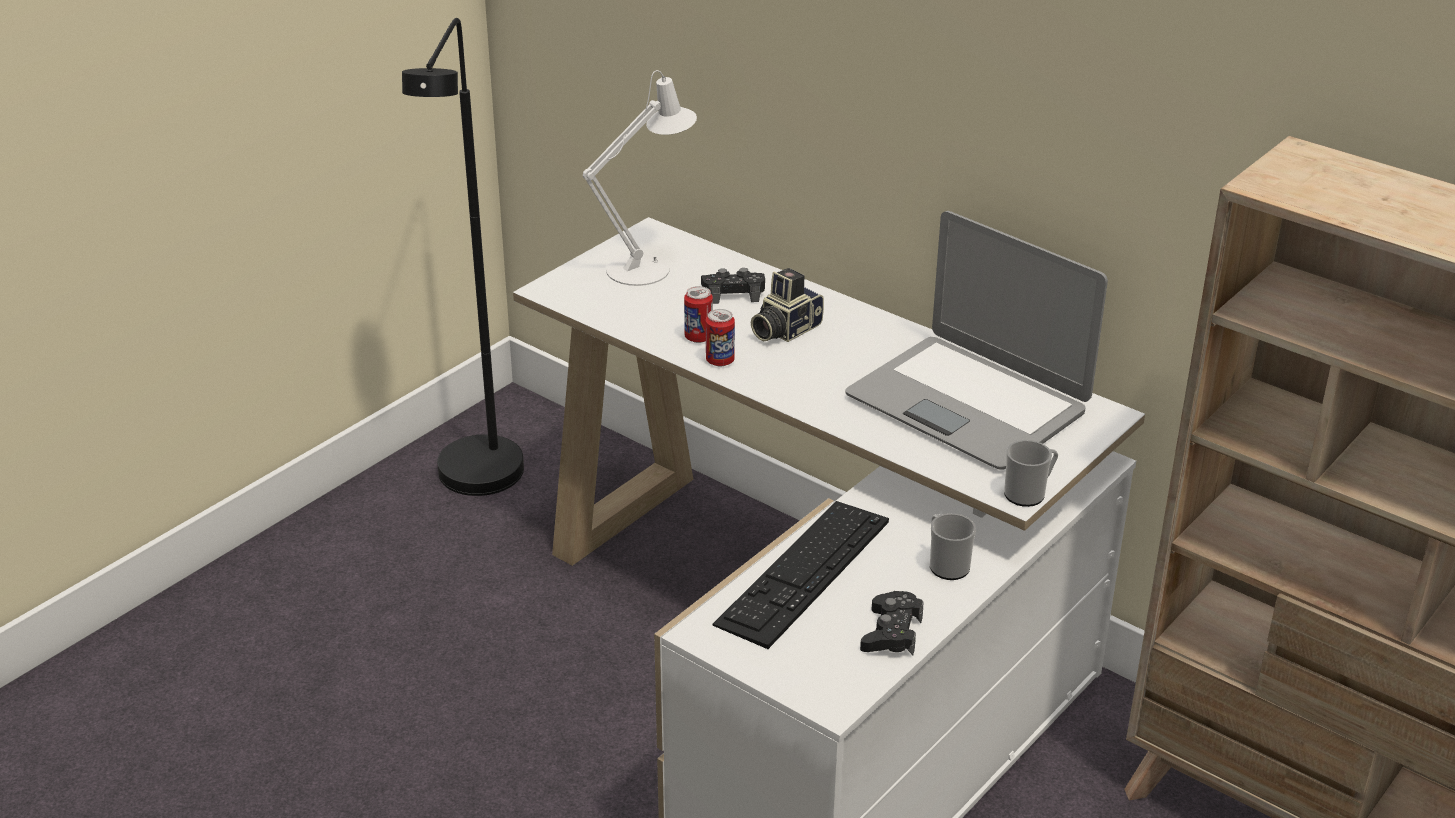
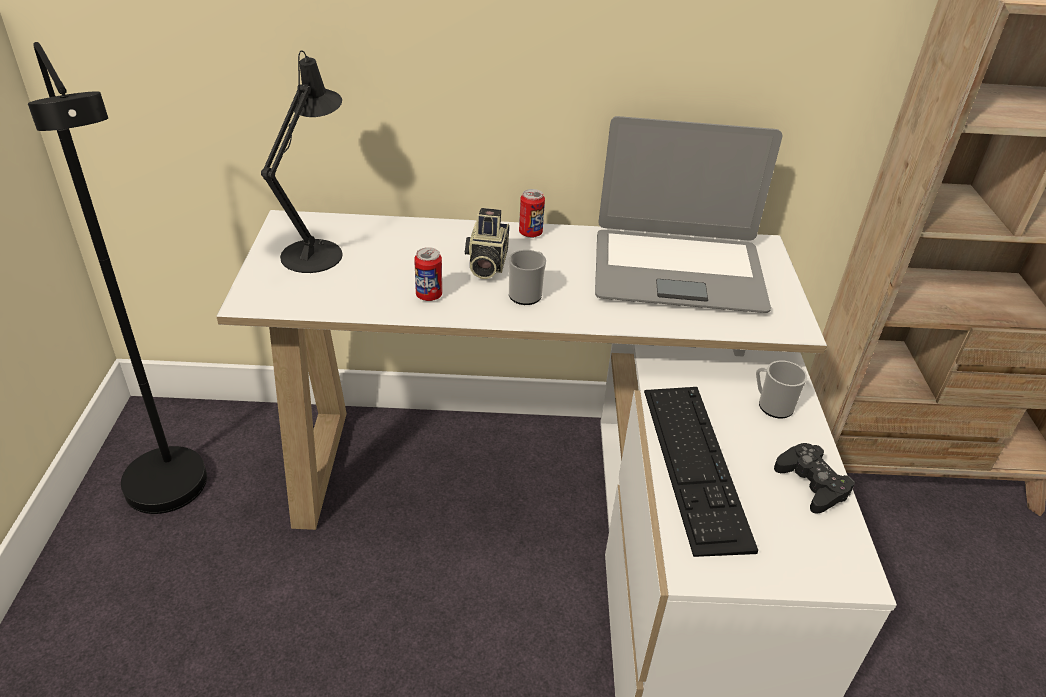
camera: 40 degrees left, 5 degrees up
(646, 267) = (316, 251): white table lamp -> black table lamp
(720, 361) = (469, 309): can -> can (530, 233)
(733, 293) = (412, 248): black game controller -> none
(1028, 494) = (801, 323): mug -> mug (527, 293)

